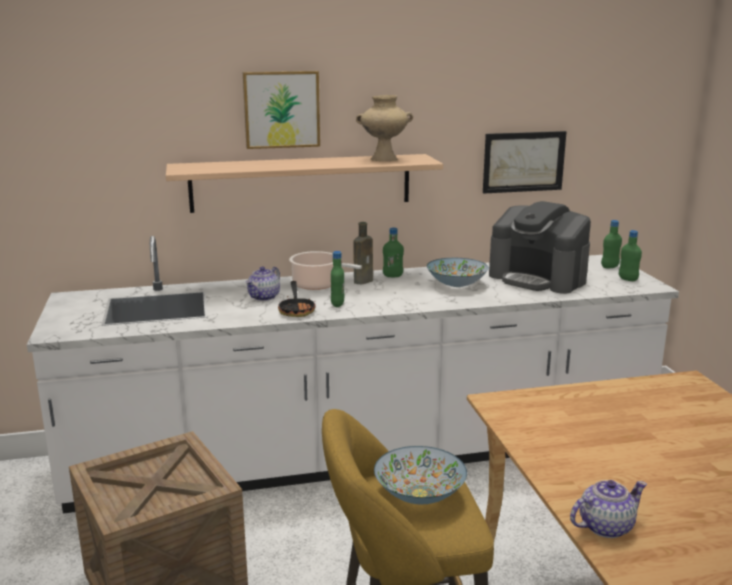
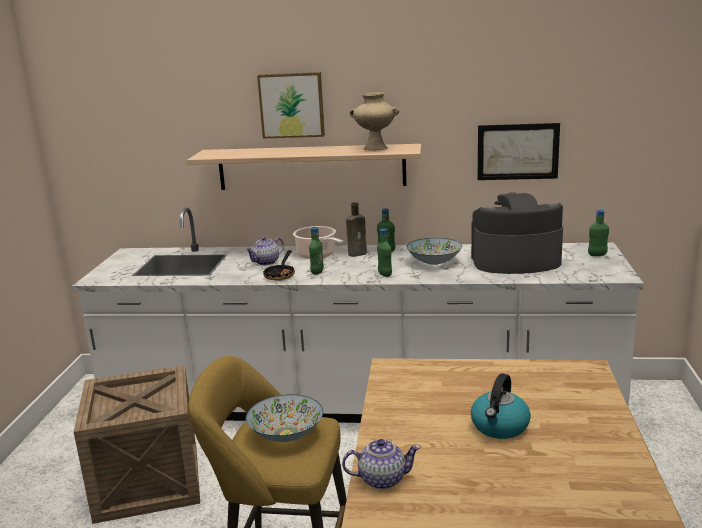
camera: 20 degrees right, 0 degrees up
(538, 278) = (515, 261): coffee machine -> coffee machine turned 120 degrees clockwise
(627, 279) = (602, 268): green bottle -> green bottle (385, 274)
(666, 451) = (500, 427): none -> kettle

